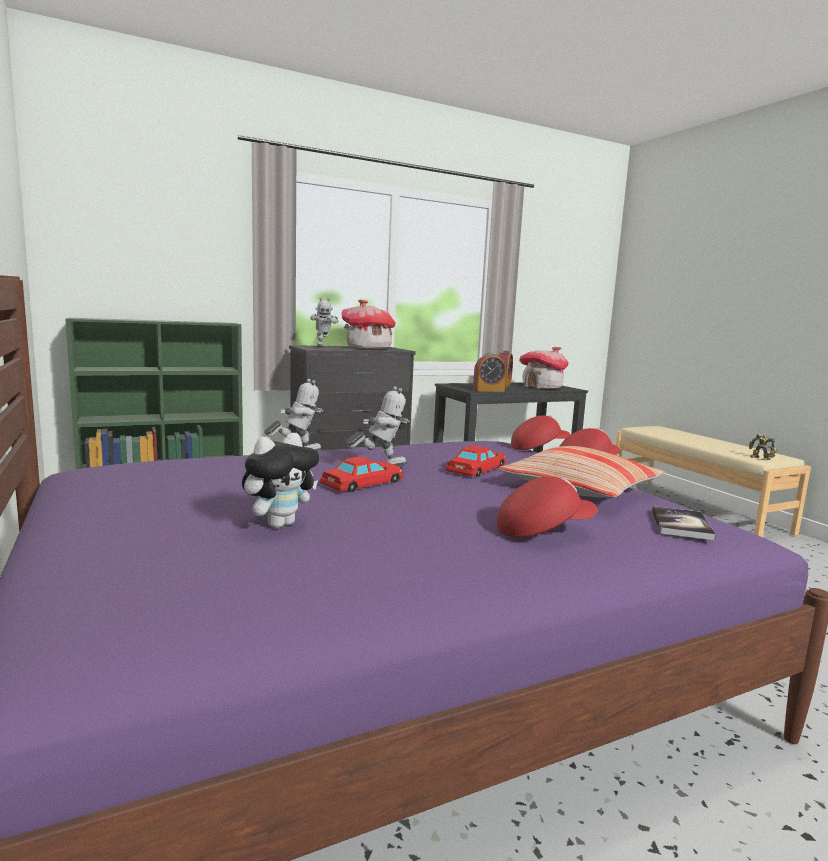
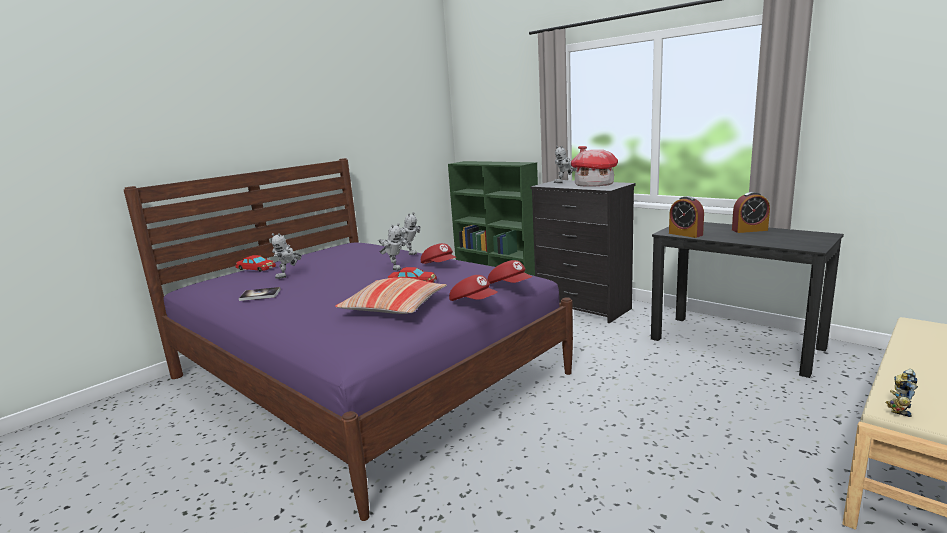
camera: 70 degrees right, 5 degrees up
(280, 524) = (289, 276): plush toy -> toy robot
(363, 483) = (357, 272): red toy car -> red toy car (256, 268)
(542, 387) = (783, 239): toy house -> none
(543, 530) = (304, 309): red cap -> red cap (439, 265)
(681, 524) = (336, 334): book -> book (260, 295)

